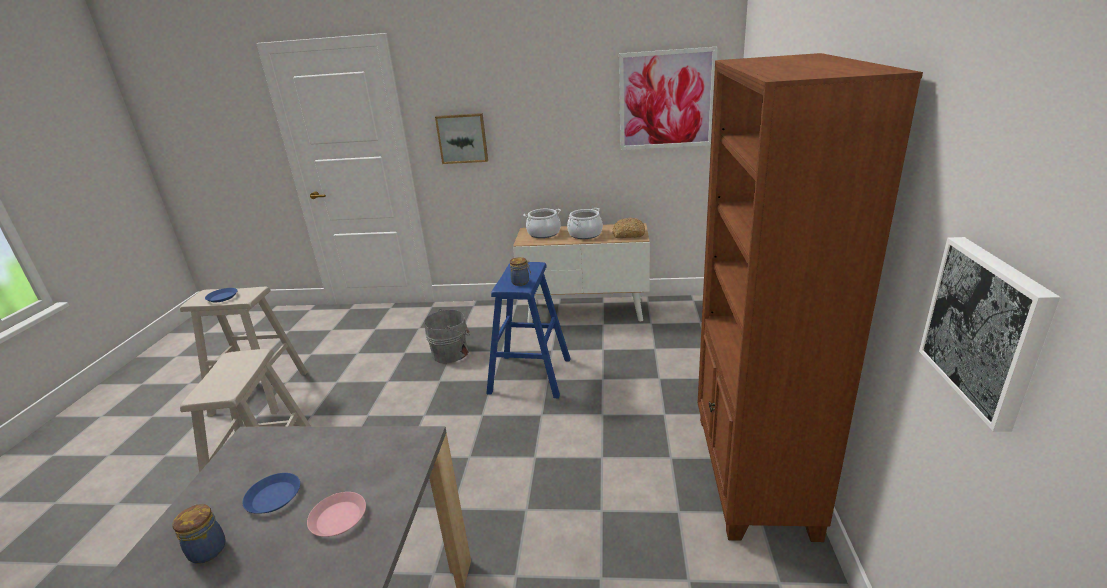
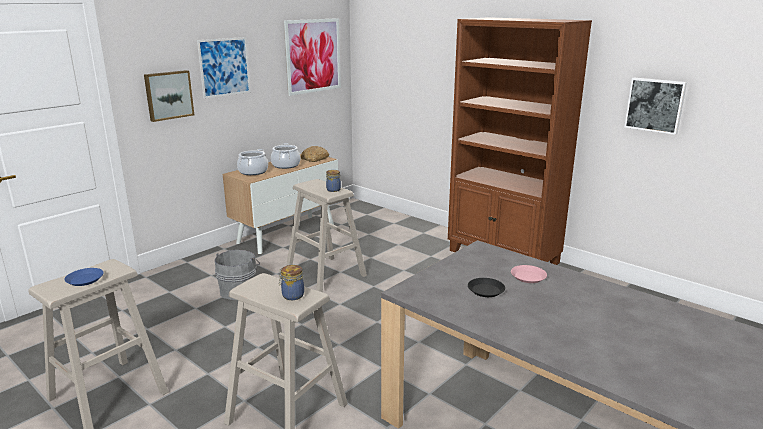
camera: 55 degrees left, 5 degrees down
(208, 549) = (514, 313): jar -> jar (292, 295)
(273, 497) = (486, 290): blue plate -> black plate
(529, 111) = (224, 67): none -> picture
(530, 375) = (325, 275): blue stool -> beige stool

